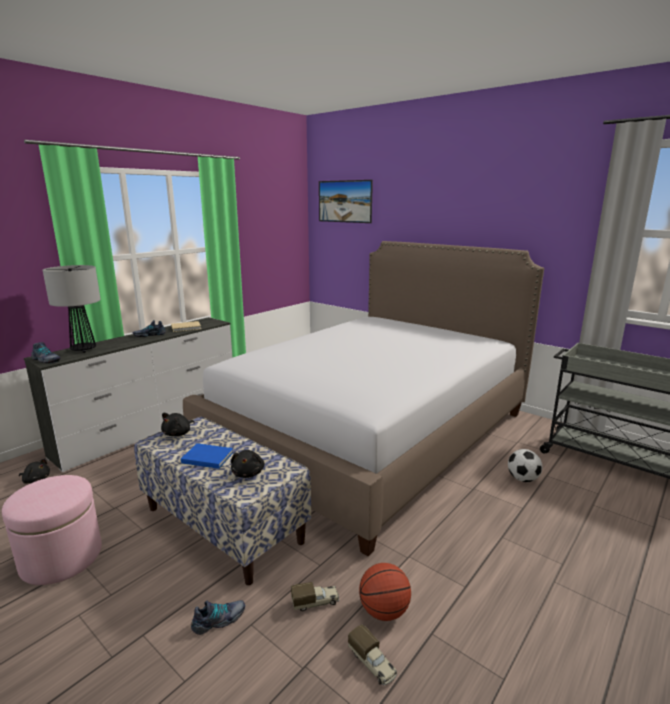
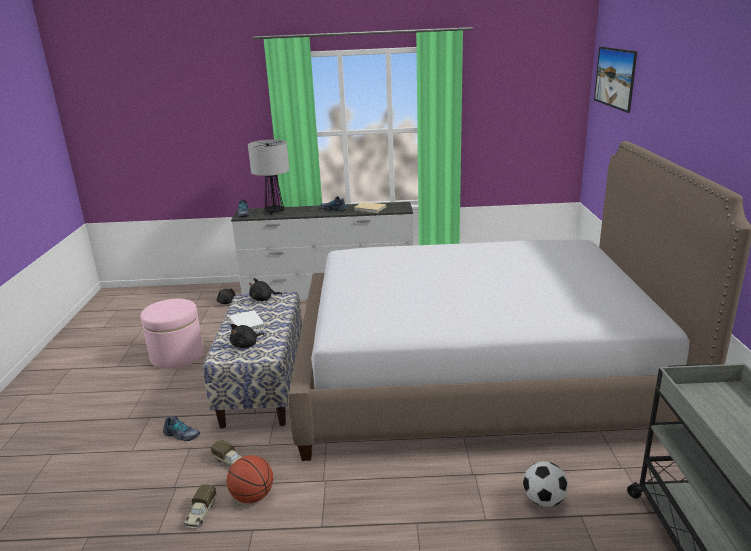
camera: 50 degrees right, 5 degrees up
(207, 457) = (247, 323): blue book -> white book

